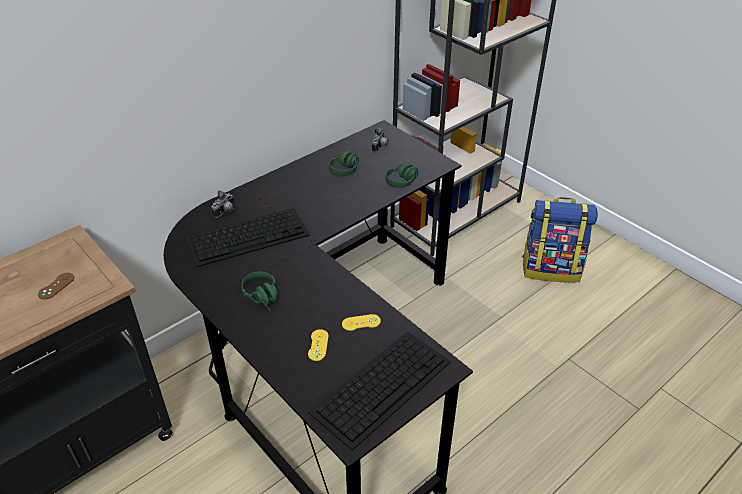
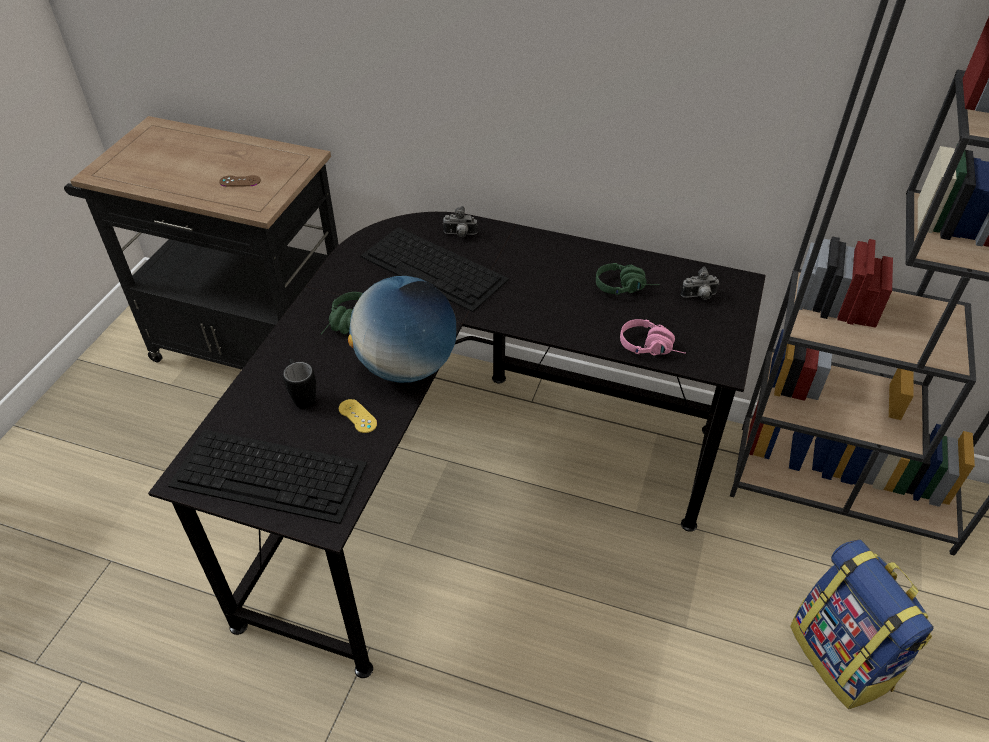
camera: 60 degrees right, 5 degrees up
(318, 345) = (302, 396): yellow game controller -> black mug
(334, 283) = (407, 366): none -> globe
(405, 180) = (652, 347): green headphones -> pink headphones

